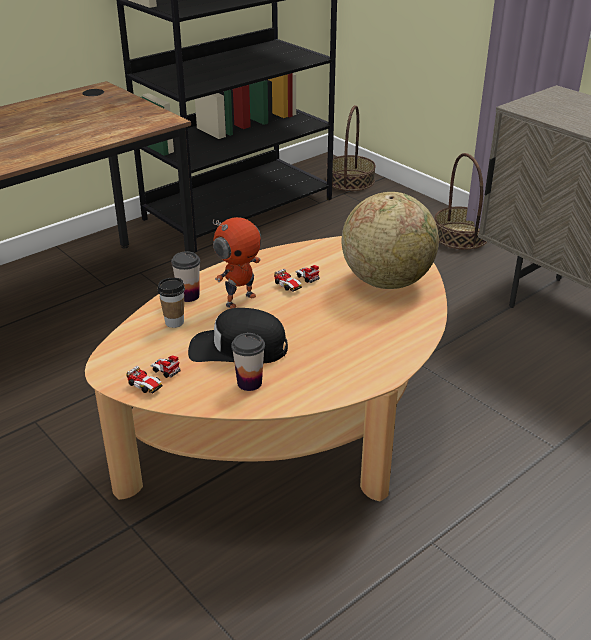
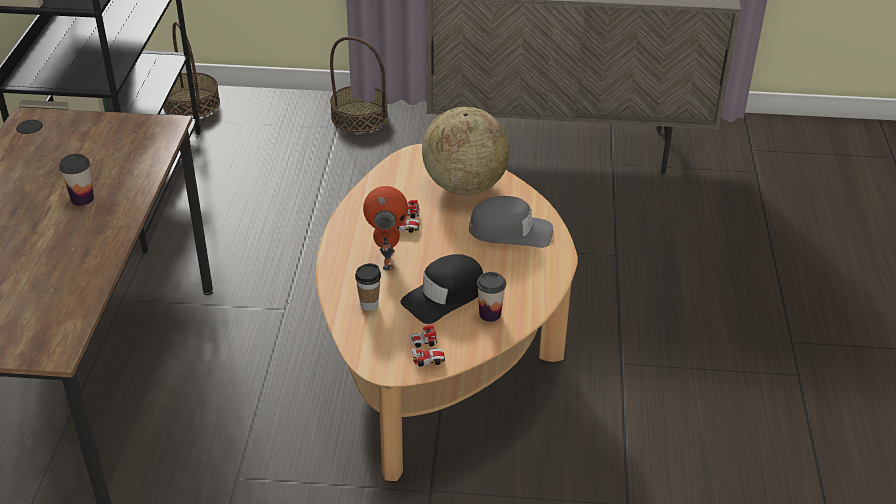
camera: 45 degrees left, 5 degrees up
(188, 296) = (344, 279): cup -> cup (82, 199)
(372, 332) = (511, 231): none -> grey cap

